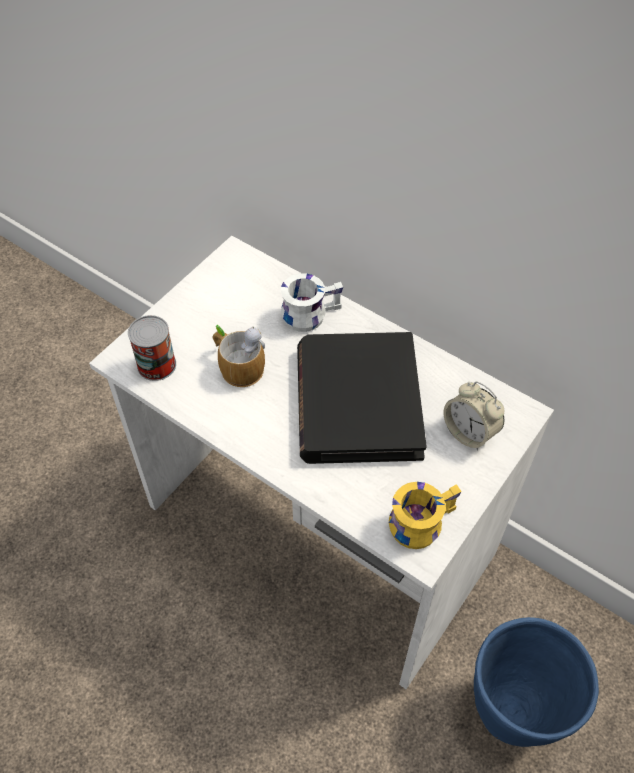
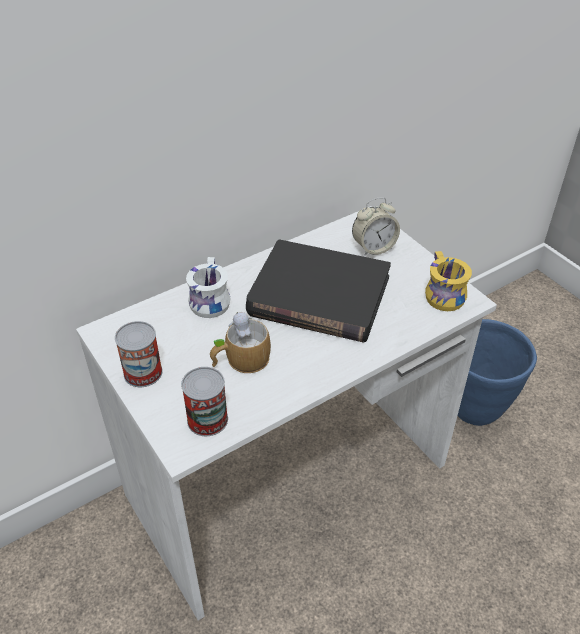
camera: 70 degrees left, 10 degrees down
(195, 300) = (143, 372): none -> can

